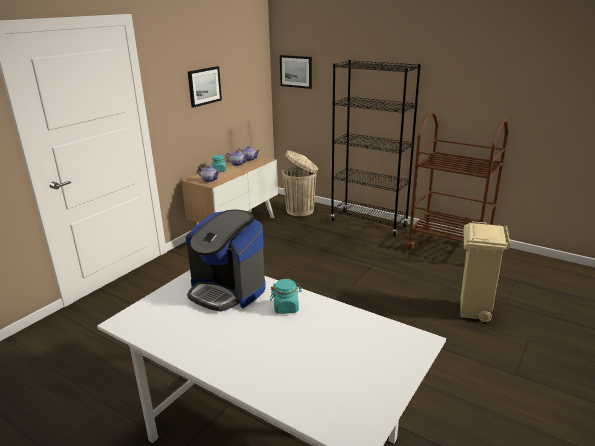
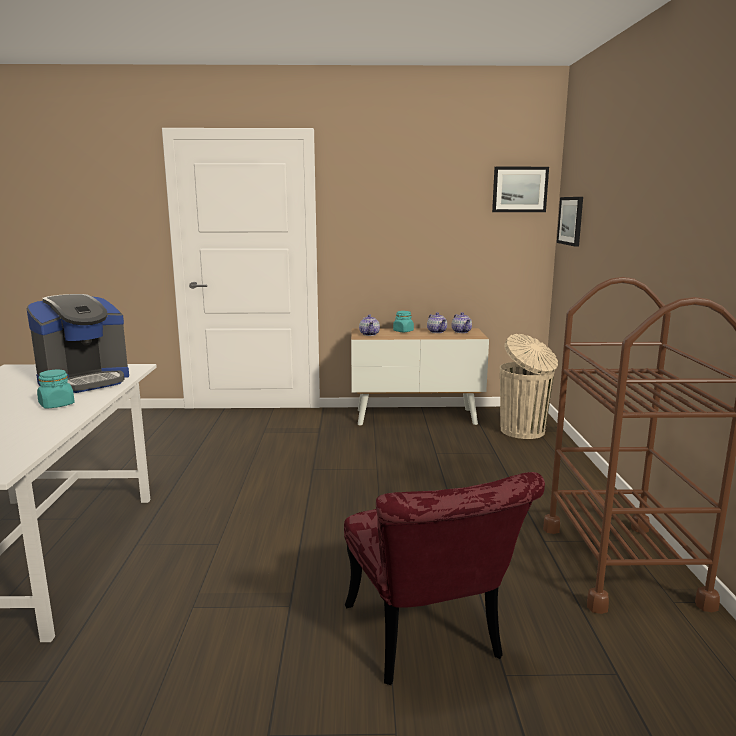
camera: 55 degrees right, 10 degrees down
(204, 86) = (413, 222): picture -> picture (519, 189)
(227, 290) = (85, 381): coffee machine -> coffee machine turned 135 degrees counterclockwise
(368, 223) = (573, 480): black bookcase -> none
(474, 311) = (428, 642): beige trash can -> red chair

